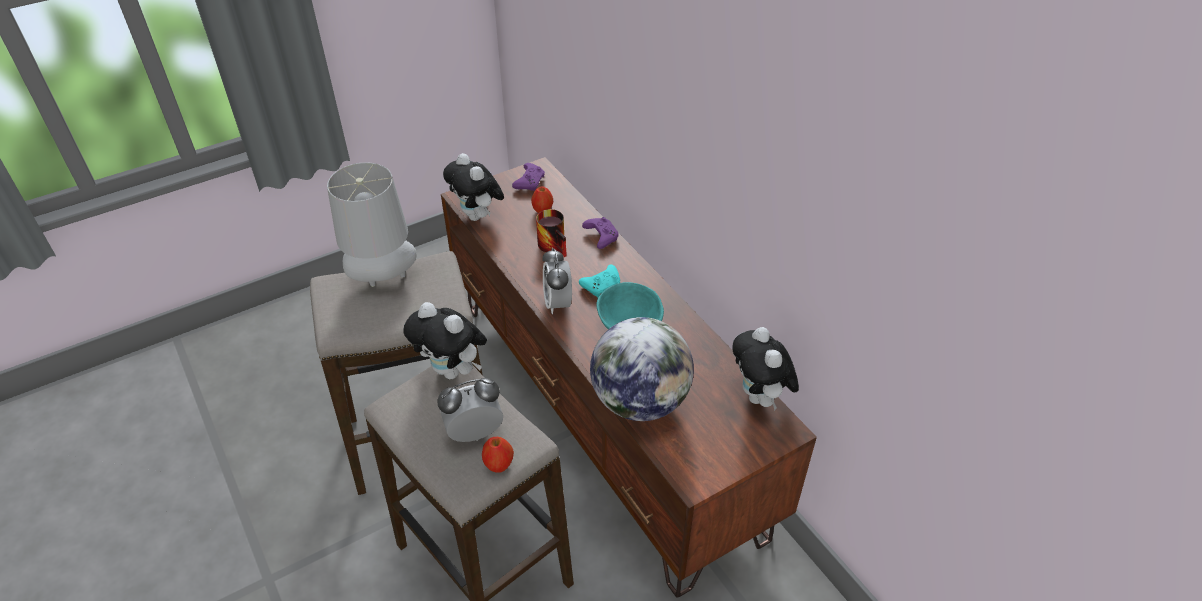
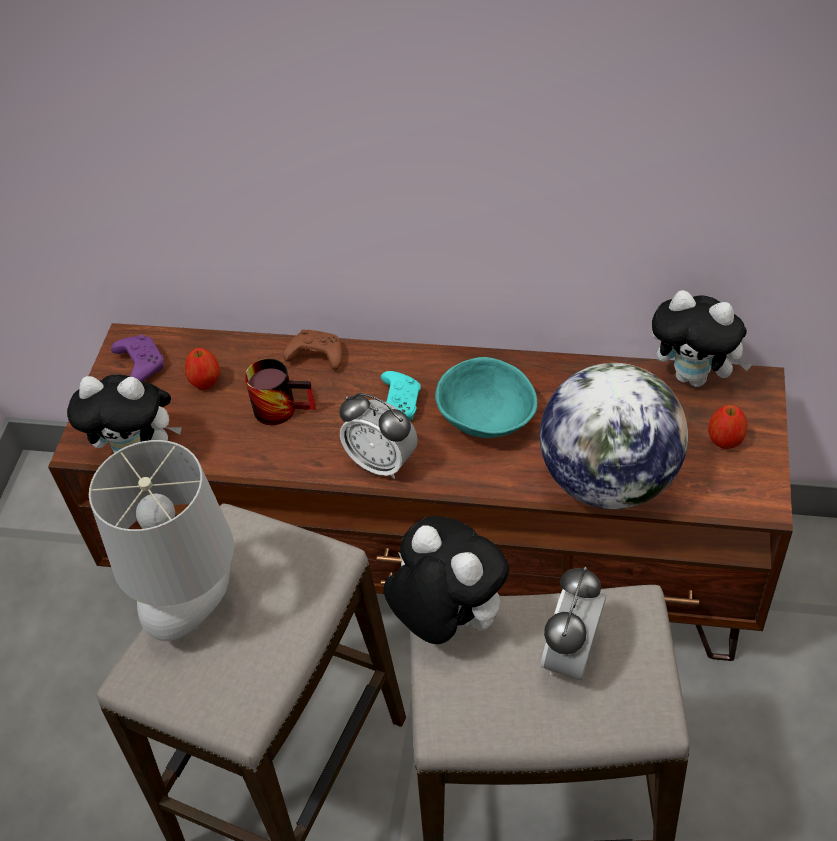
camera: 45 degrees left, 5 degrees up
(453, 371) = (447, 620): plush toy -> plush toy turned 120 degrees counterclockwise
(498, 464) = (645, 658): apple -> apple (725, 440)
(600, 236) = (315, 356): purple game controller -> brown game controller

